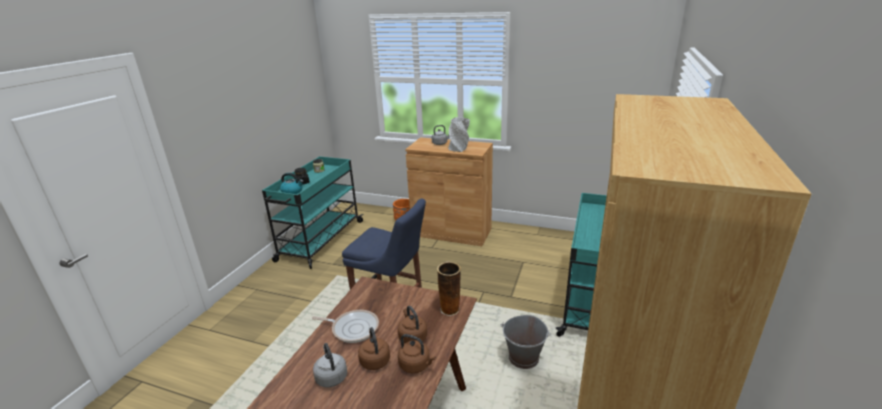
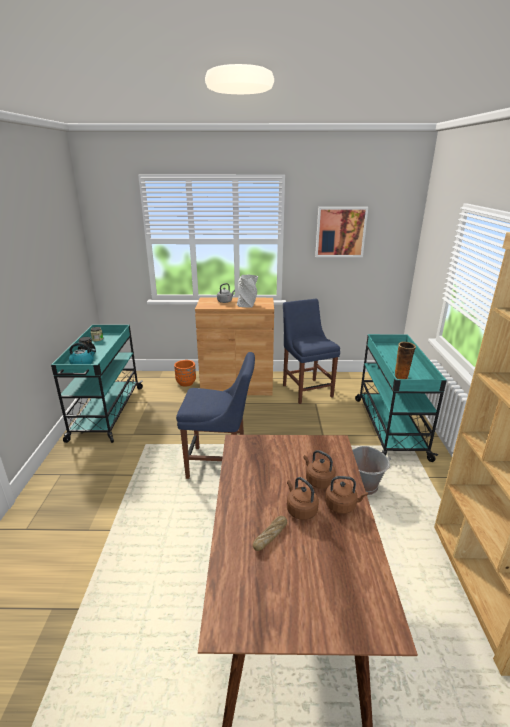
camera: 20 degrees left, 0 degrees up
(331, 376) = (270, 536): grey kettle -> bread
(353, 328) = (255, 485): frying pan -> none
(450, 310) = (333, 450): vase -> vase (401, 377)
(521, 245) = (306, 389): none -> blue chair
(572, 75) = (340, 232): none -> picture

